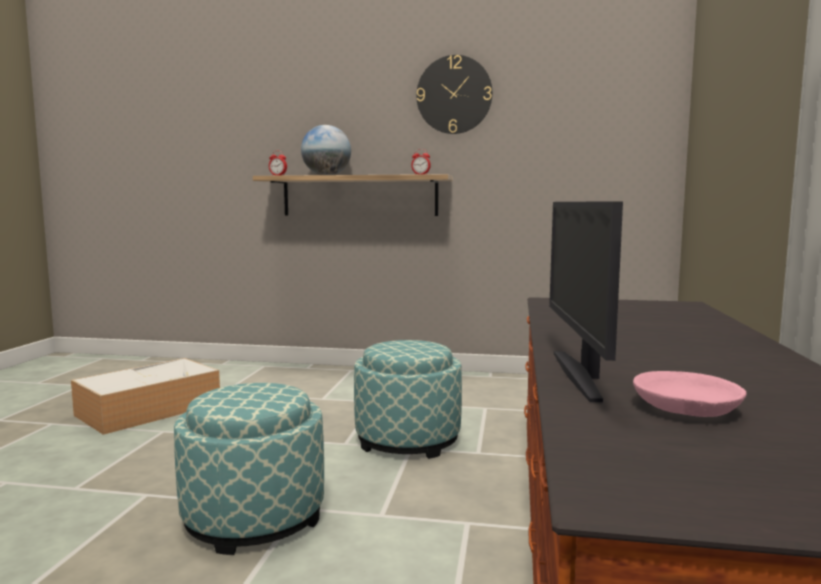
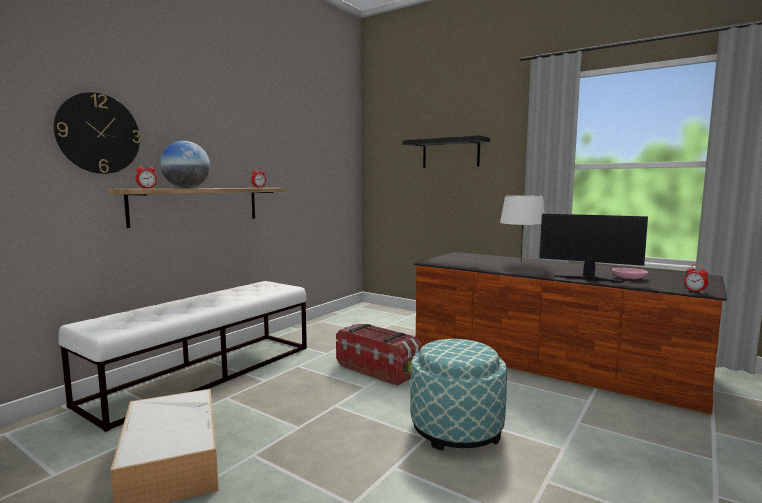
camera: 65 degrees left, 0 degrees up
(320, 376) = (205, 373): none -> white bench
(407, 440) = (378, 369): ottoman -> storage box
(454, 95) = (260, 126): wall clock -> wall clock (98, 133)
(599, 477) = (695, 291): none -> alarm clock
(681, 332) = (520, 262): none -> white table lamp
(753, 88) = (450, 153): none -> black shelf

